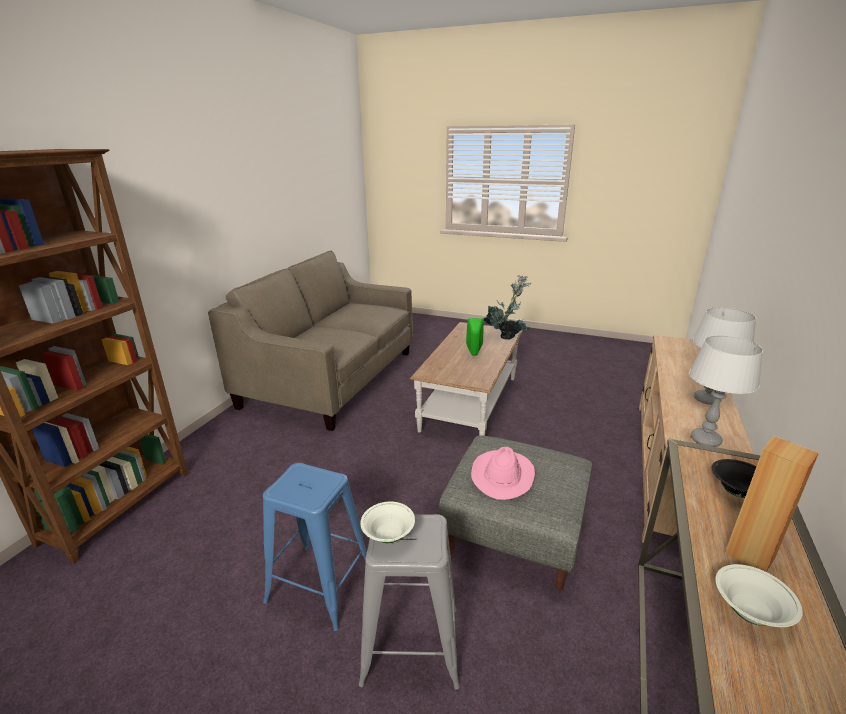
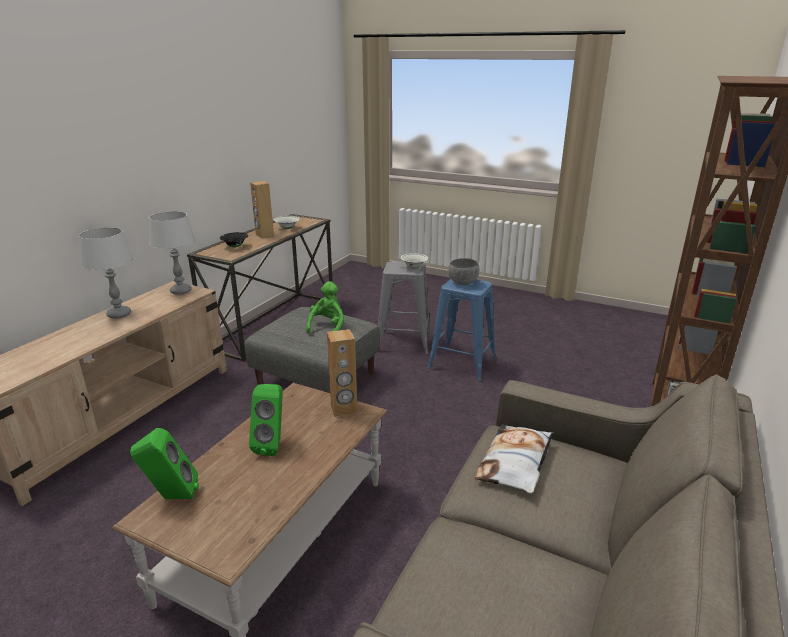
camera: 175 degrees left, 0 degrees up
(309, 487) = (463, 283): none -> grey bowl
(336, 342) = (516, 463): none -> pillow
(439, 374) = (344, 409): none -> brown speaker
(502, 475) = (327, 327): pink hat -> green plush toy
(507, 336) = (171, 497): potted plant -> green speaker

